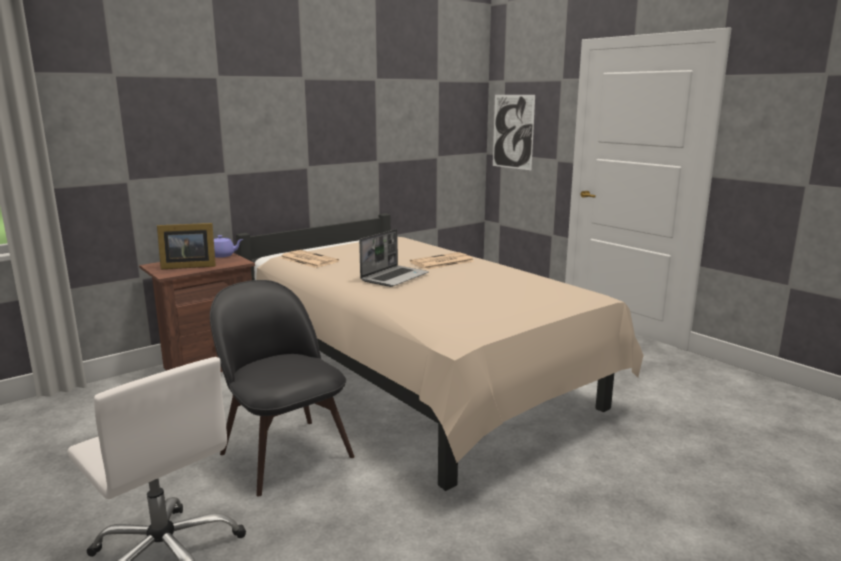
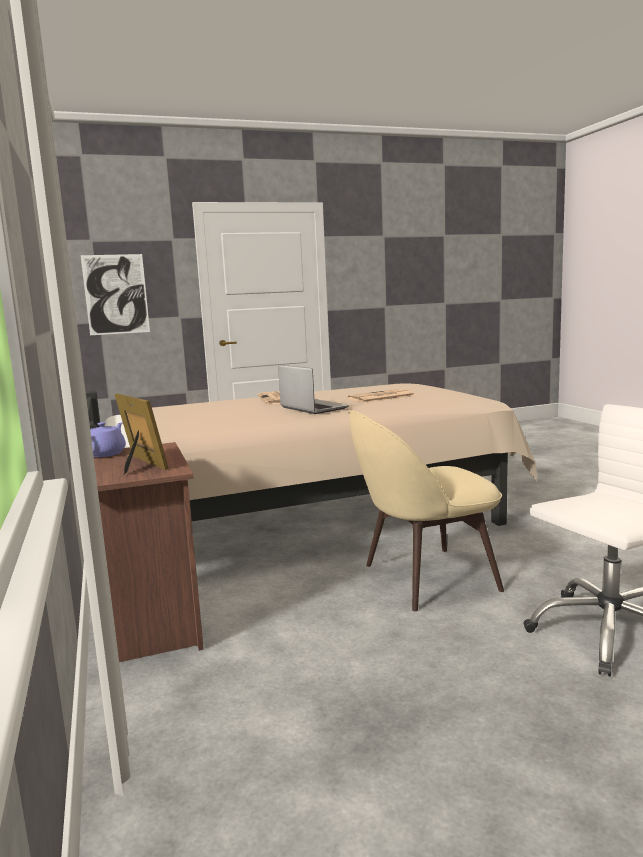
camera: 70 degrees left, 5 degrees down
(187, 266) = (140, 465): picture frame -> picture frame turned 45 degrees counterclockwise
(284, 452) = (425, 578): black chair -> beige chair
(308, 260) = (194, 428): newspaper -> newspaper (381, 397)

